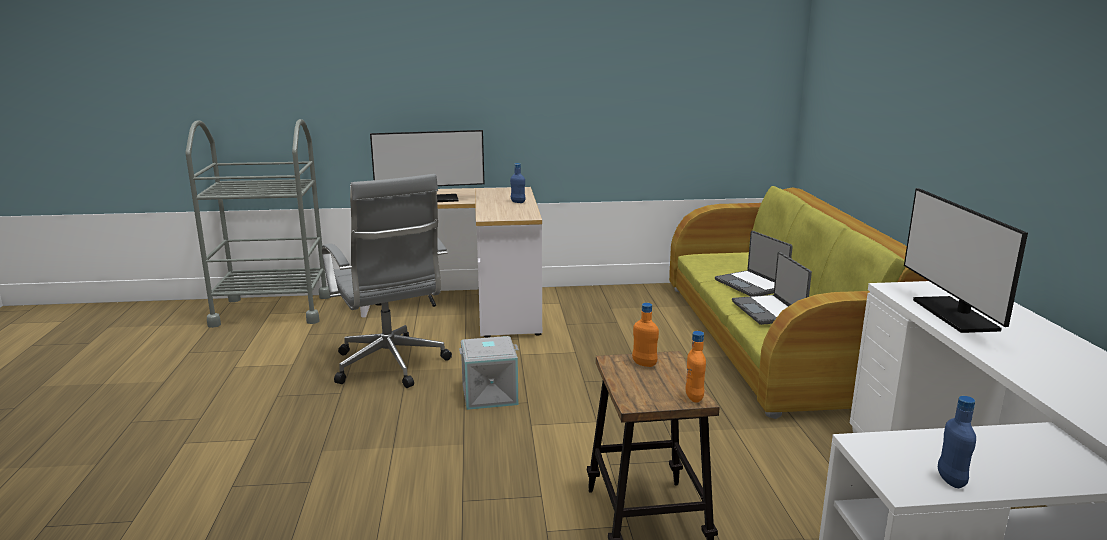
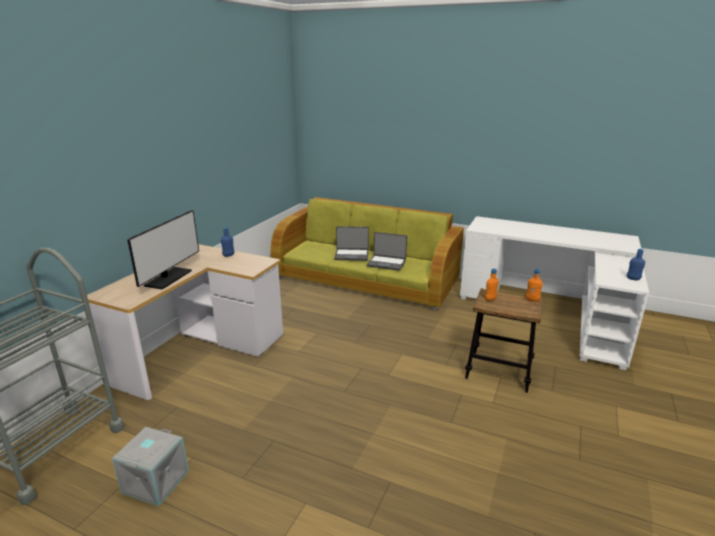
camera: 60 degrees left, 5 degrees up
(391, 367) = (257, 407): grey office chair -> none
(490, 394) = (339, 377): grey storage box -> grey storage box (155, 481)
(954, 315) = (511, 230): monitor -> none

